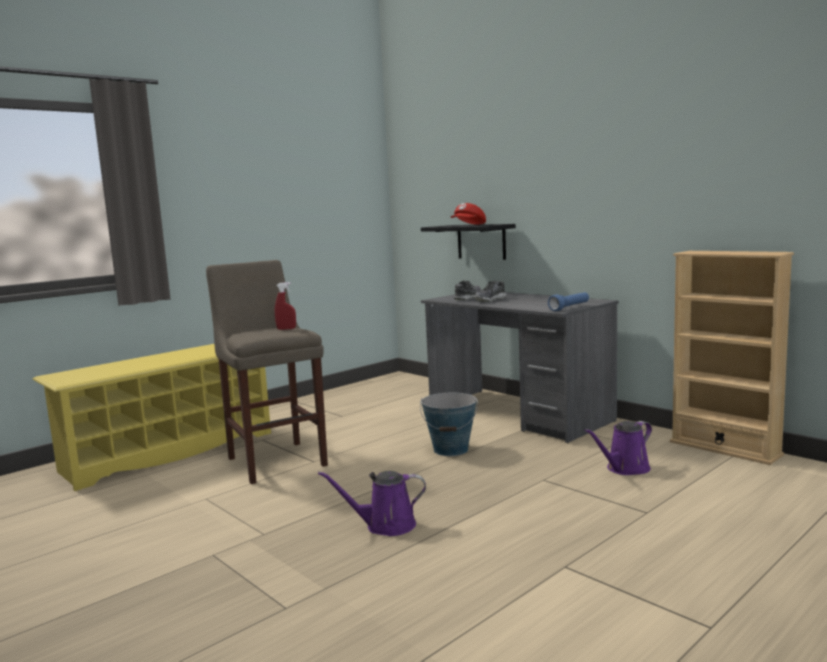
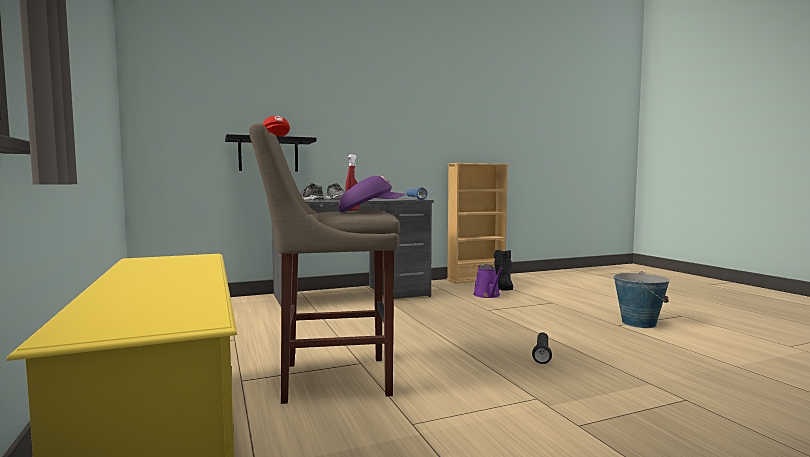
camera: 70 degrees left, 5 degrees down
(258, 335) = (371, 212): none -> purple cap
(385, 526) = (542, 354): purple watering can -> black flashlight
(451, 449) = (401, 319): bucket -> bucket (639, 323)
(706, 469) = (503, 286): none -> black boot

